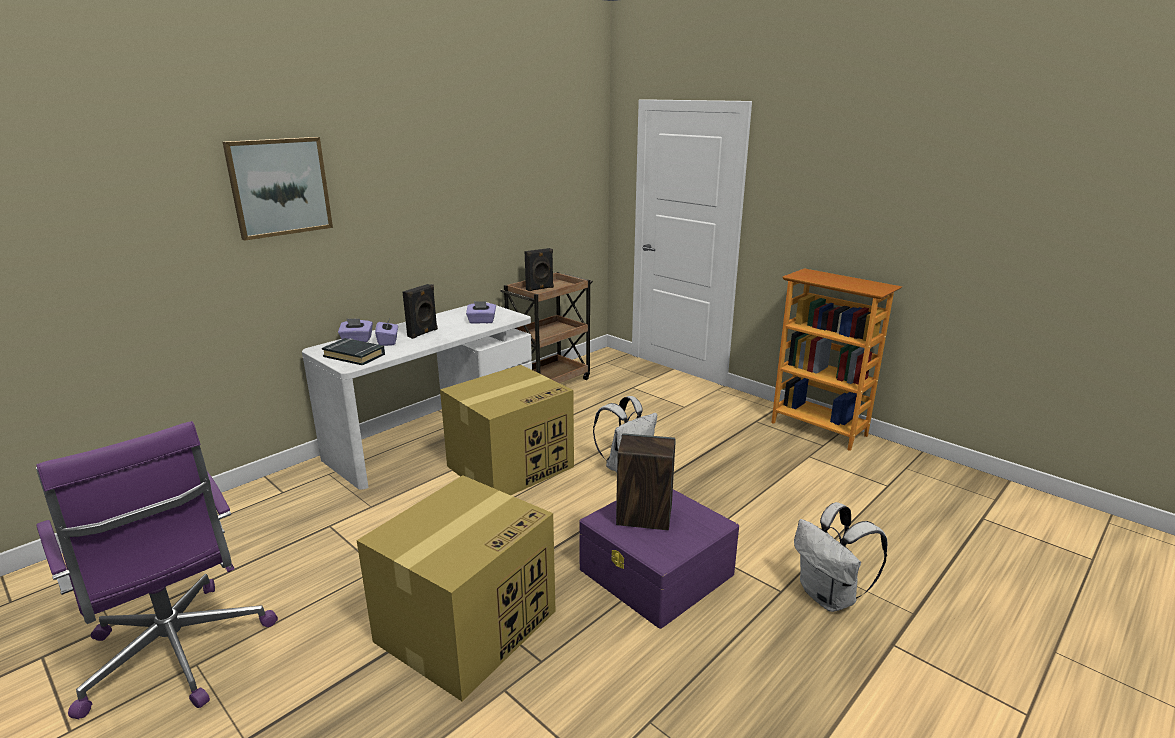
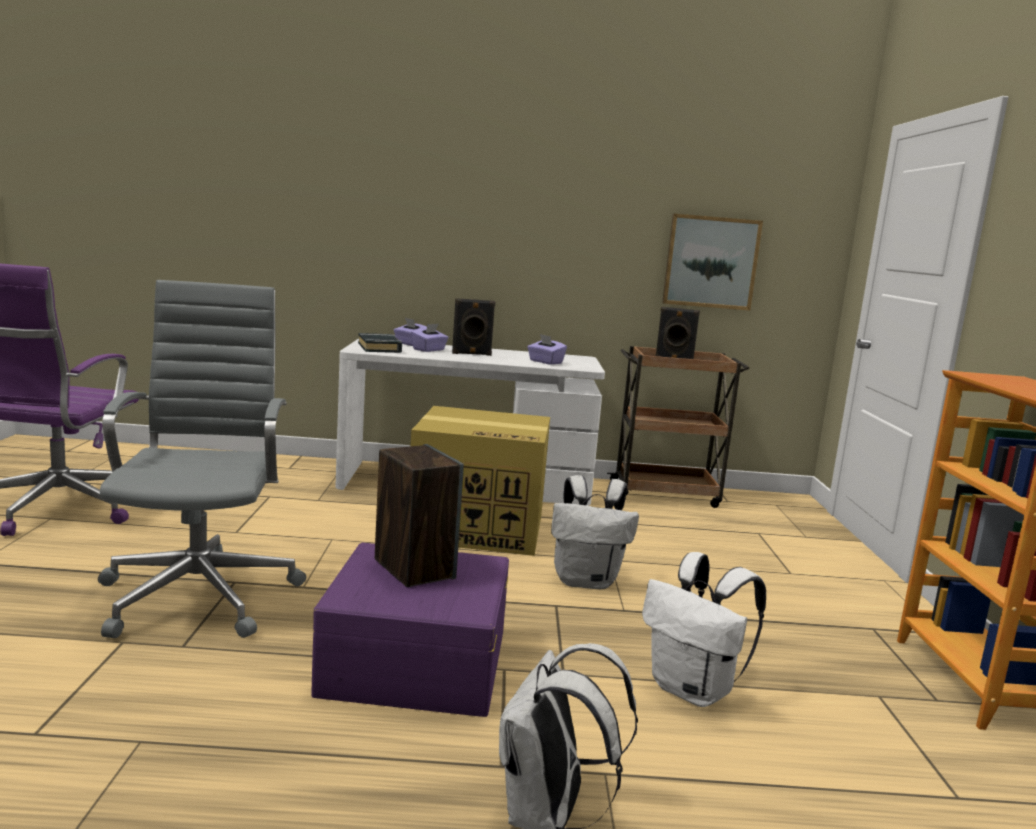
camera: 45 degrees right, 10 degrees down
(279, 187) = (376, 171): picture -> picture (711, 262)
(467, 624) = (201, 593): cardboard box -> grey office chair
(764, 500) = (693, 691): none -> white backpack

